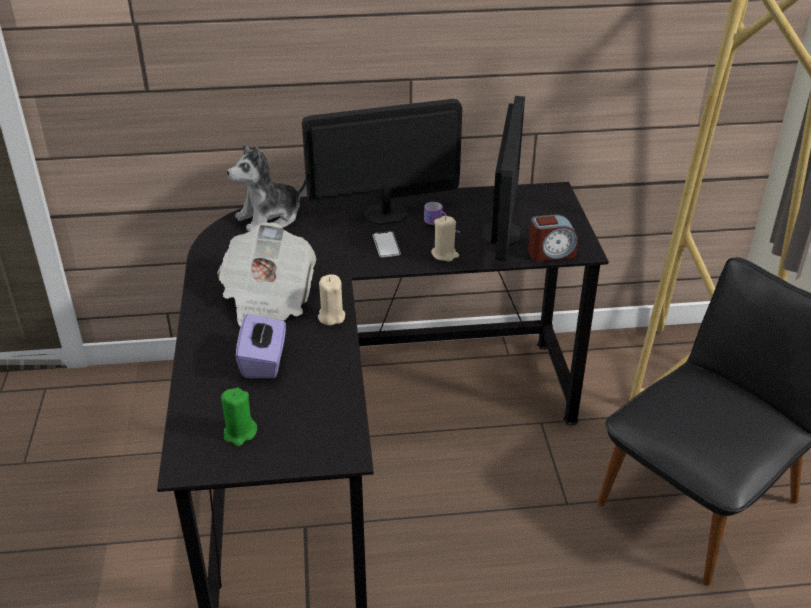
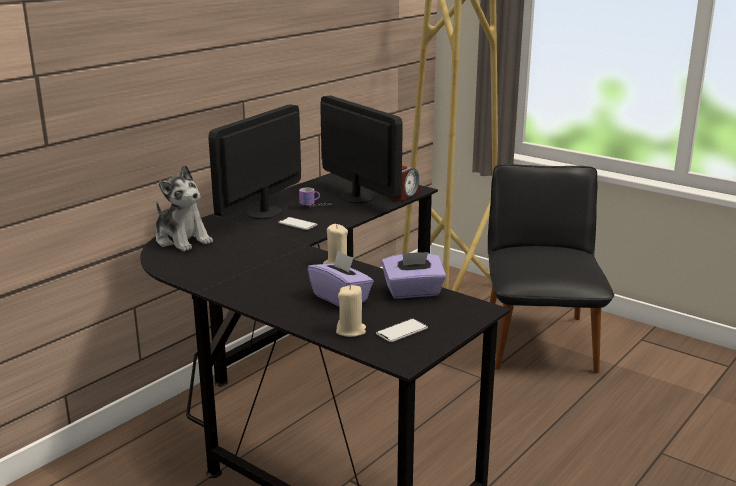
camera: 45 degrees left, 15 degrees down
(240, 433) = (402, 331): green candle -> phone
(267, 299) = (274, 273): newspaper -> none
(269, 218) = (182, 240): plush toy -> plush toy turned 60 degrees counterclockwise
(329, 393) = (413, 292): none -> purple tissue box
(445, 254) = (343, 216): beige candle -> beige candle (351, 331)

